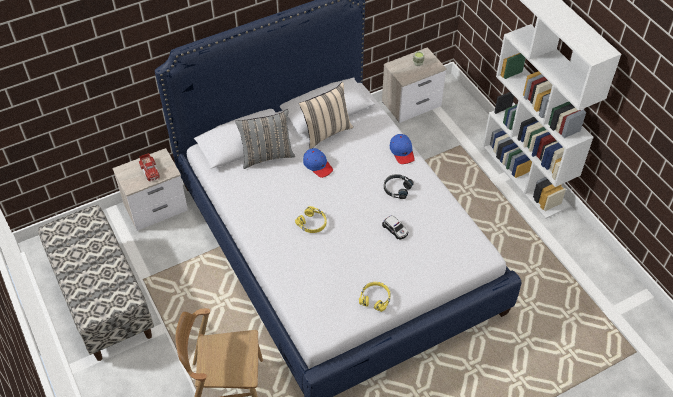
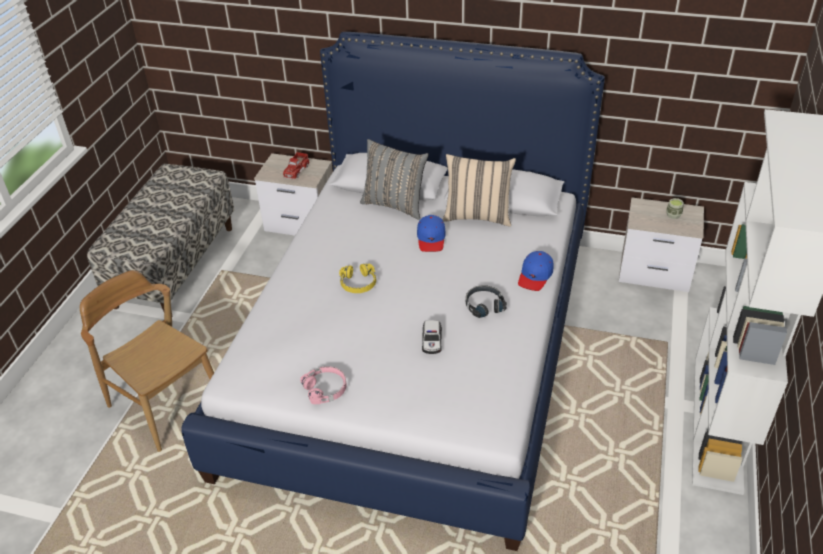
camera: 45 degrees right, 10 degrees down
(375, 298) = (326, 389): yellow headphones -> pink headphones

